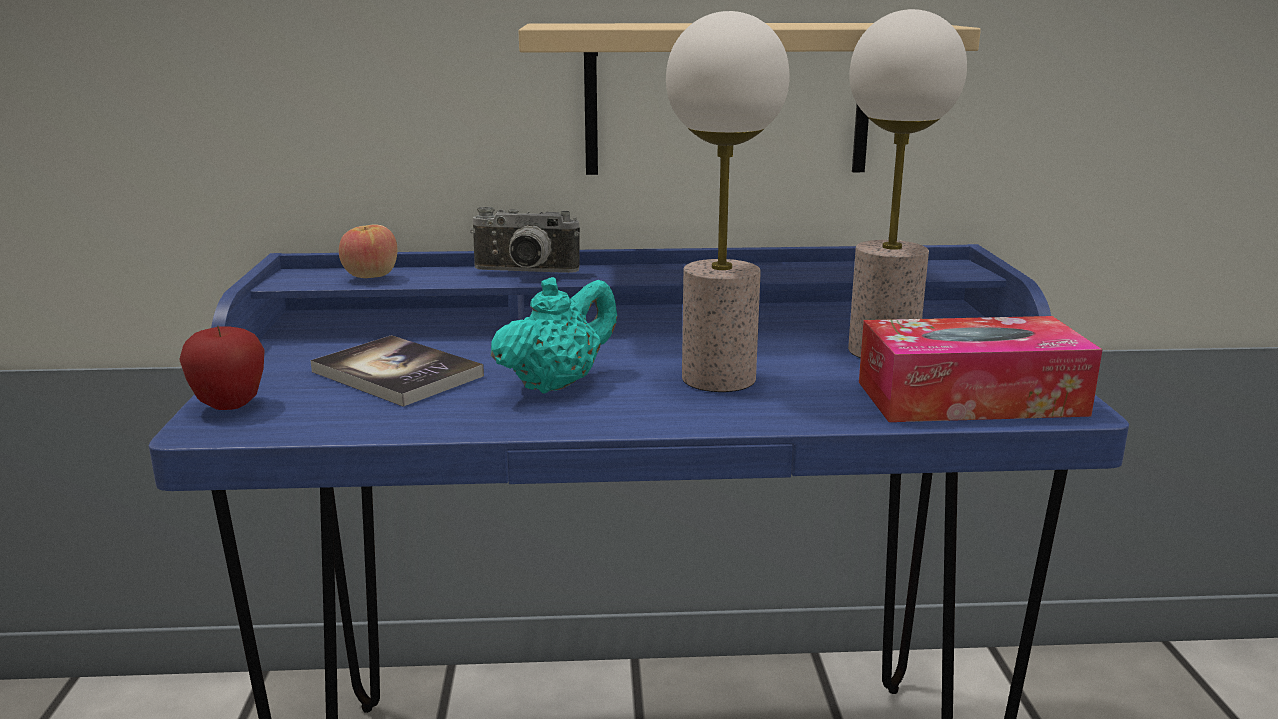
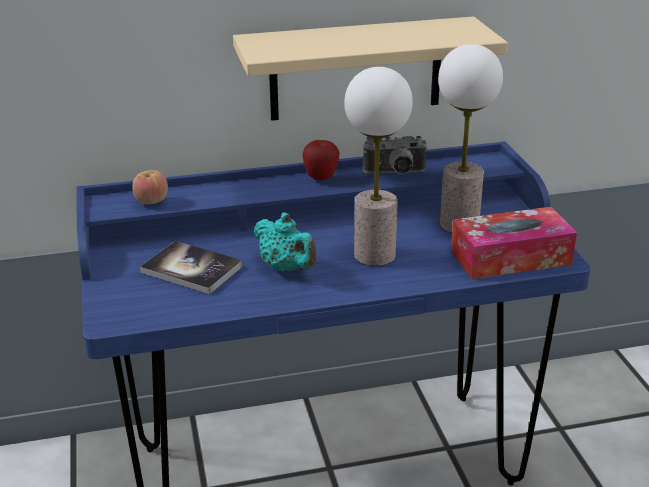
camera: 10 degrees left, 10 degrees up
(230, 406) = (111, 304): apple -> apple (321, 178)
(524, 273) = (244, 190): camera -> camera (395, 174)
(556, 384) = (286, 268): turquoise teapot -> turquoise teapot turned 105 degrees clockwise

